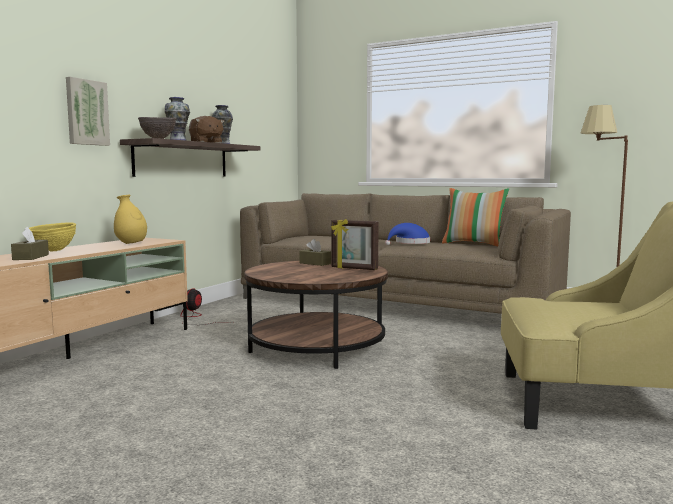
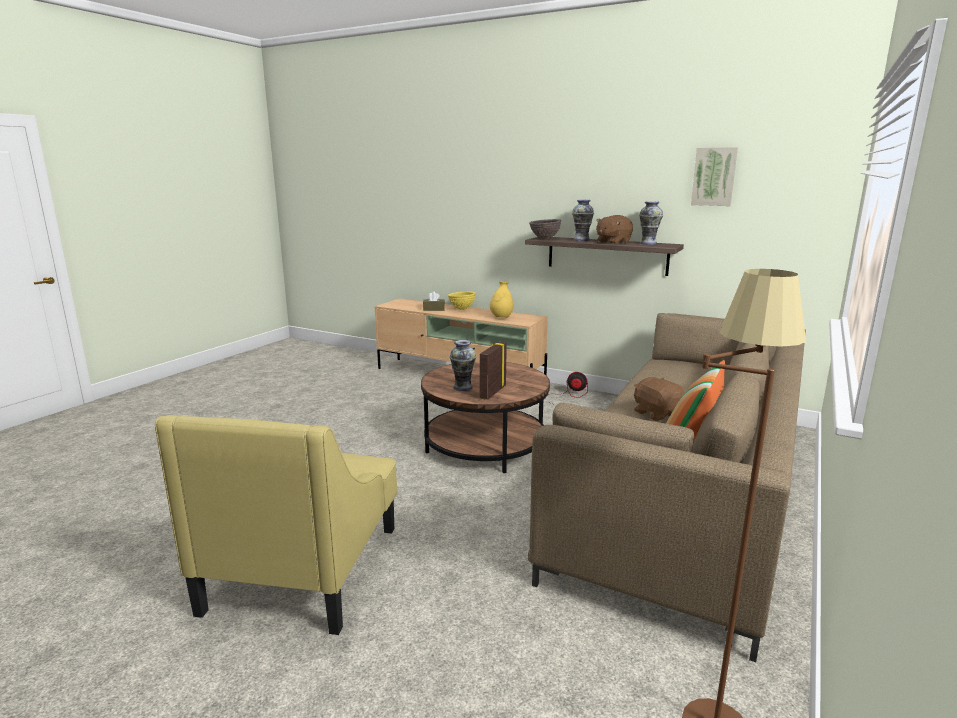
camera: 90 degrees right, 10 degrees up
(86, 112) = (513, 216): picture -> picture (714, 176)
(315, 263) = (523, 379): brown tissue box -> none
(340, 274) = (462, 387): none -> vase
(410, 243) = (657, 413): blue hat -> brown plush toy

